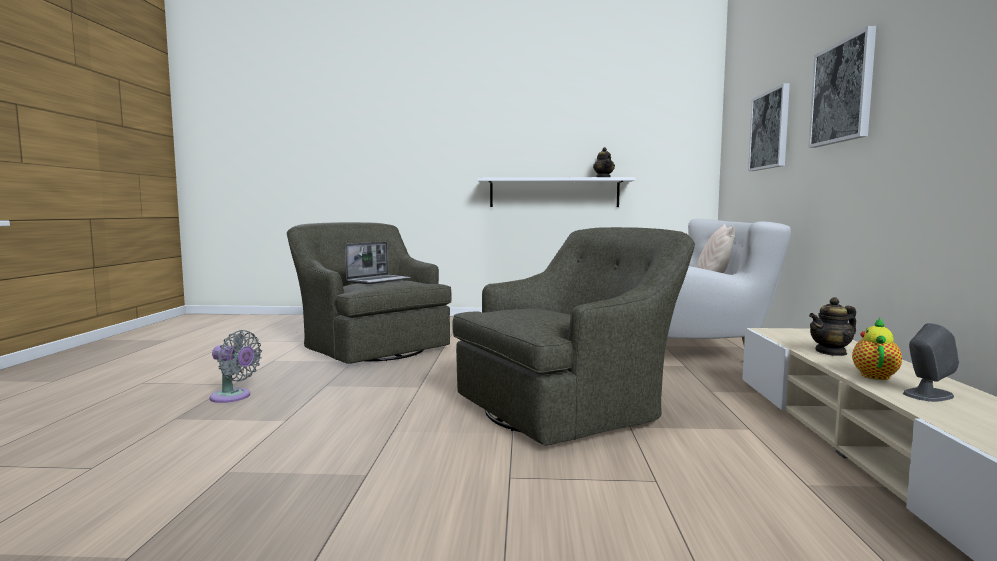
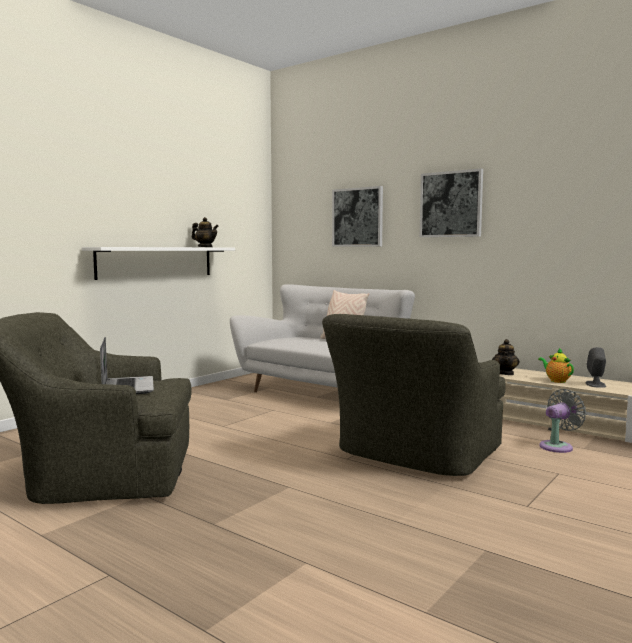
camera: 55 degrees left, 0 degrees up
(233, 397) = (171, 581): grey fan -> grey fan (558, 446)
(570, 407) = (413, 456): green armchair -> green armchair turned 150 degrees counterclockwise

